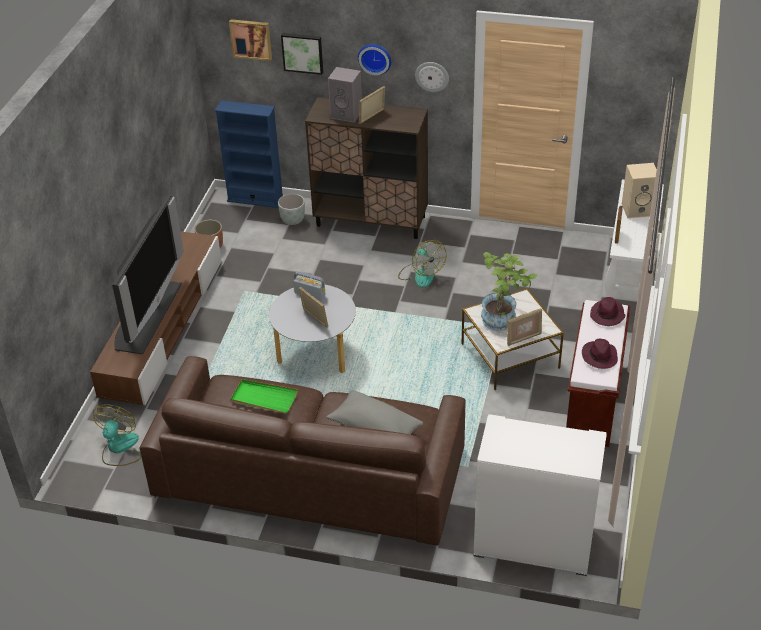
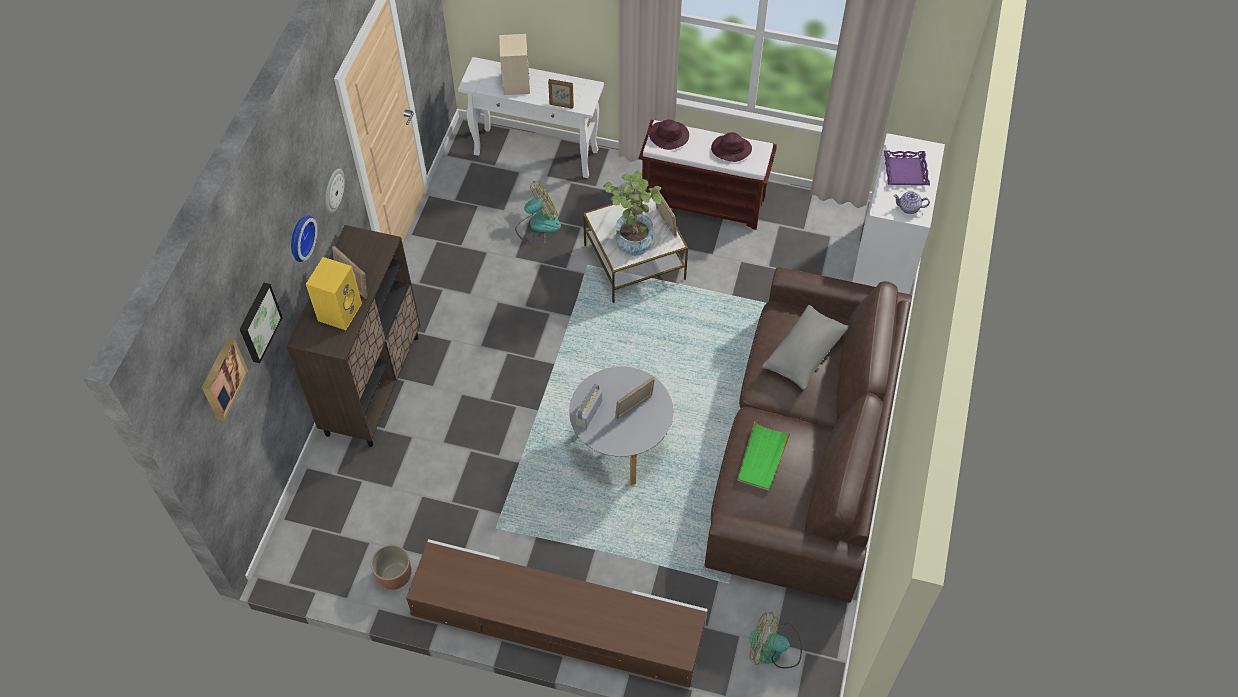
camera: 90 degrees left, 15 degrees up
(147, 315) = (587, 613): television -> none
(255, 199) = (294, 524): blue bookcase -> none
(293, 220) = (353, 475): grey planter -> none
(347, 114) = (339, 311): grey speaker -> yellow speaker
(421, 274) = (488, 335): fan -> fan (537, 226)
(501, 444) = (909, 208): none -> teapot
(552, 444) = (905, 171): none -> purple tray

